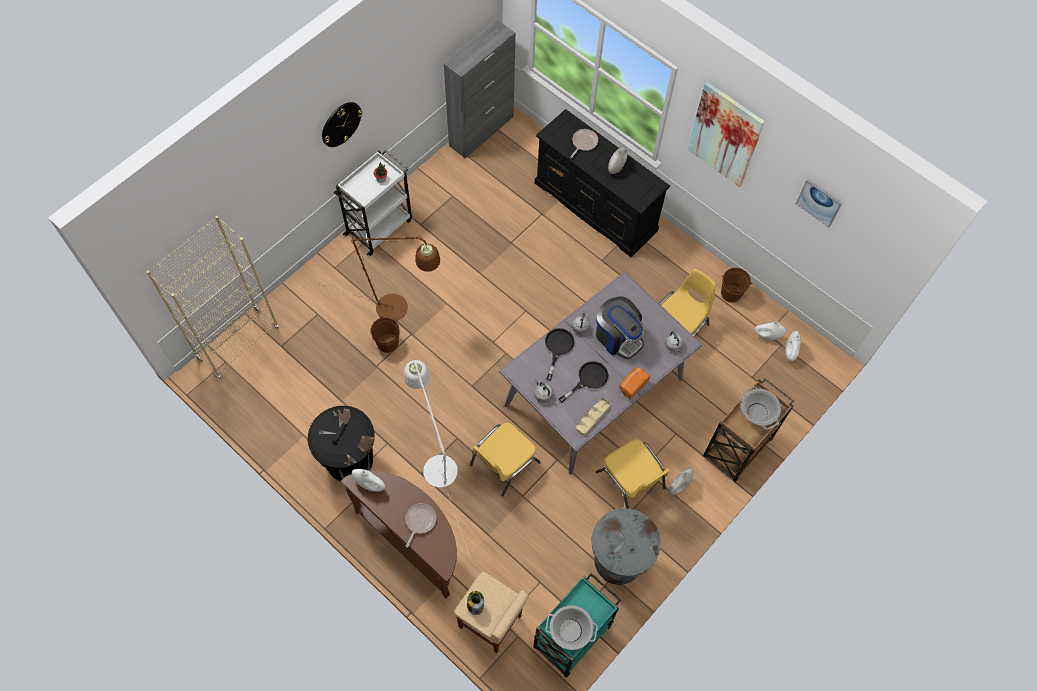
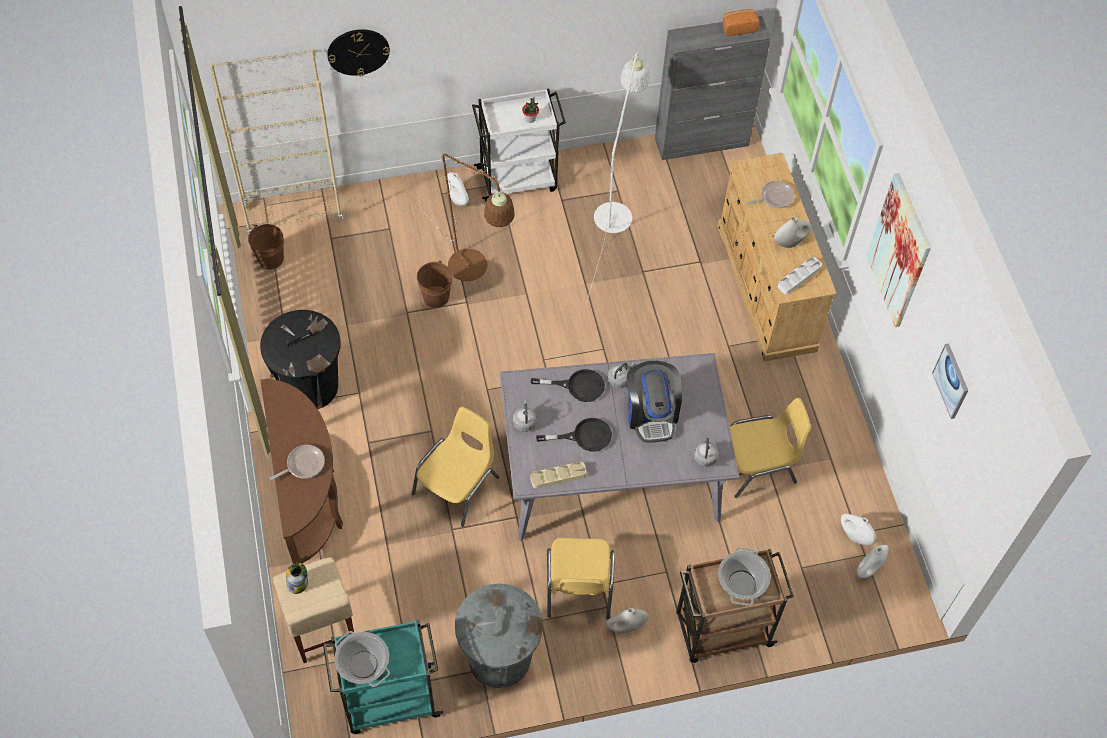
camera: 35 degrees right, 5 degrees down
(341, 124) = (505, 30): wall clock -> wall clock (358, 51)
(370, 485) = (284, 401): white vase -> white vase (457, 199)
(437, 462) = (392, 442): white floor lamp -> white floor lamp (615, 209)
(503, 464) = (457, 485): yellow chair -> yellow chair turned 135 degrees clockwise
(557, 348) = (578, 386): black frying pan -> black frying pan turned 45 degrees clockwise
(596, 207) = (766, 288): black dresser -> beige dresser
(632, 385) = (627, 471): bread -> bread (738, 27)
(639, 188) = (799, 277): none -> white tray
(731, 293) = (849, 466): brown bucket -> brown bucket (270, 258)

